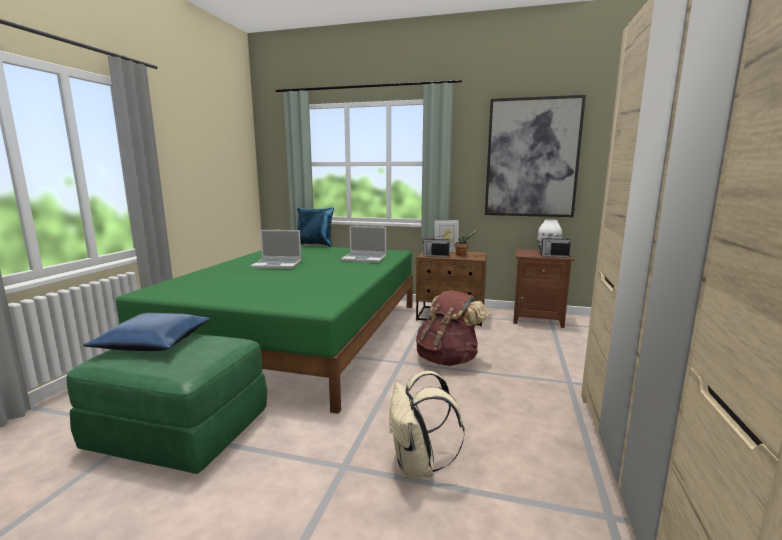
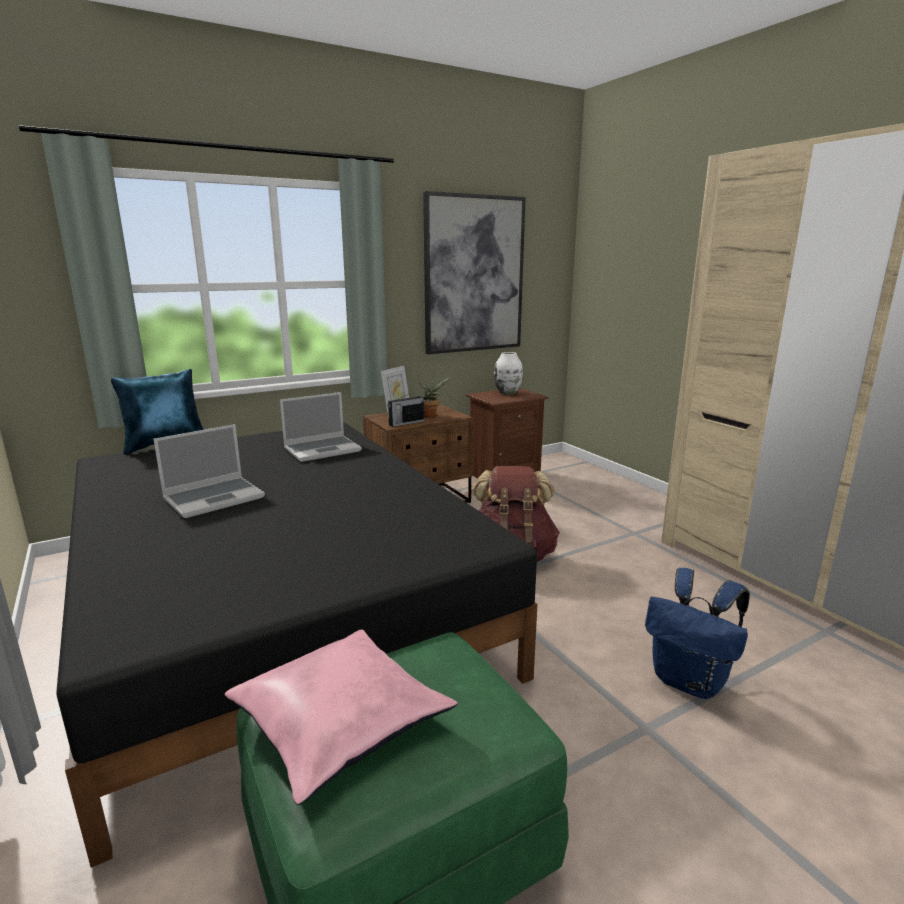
camera: 45 degrees left, 5 degrees up
(155, 343) = (340, 721): blue pillow -> pink pillow
(300, 335) = (277, 608): green bed -> black bed
(418, 467) = (690, 681): beige backpack -> blue backpack
(554, 256) = (524, 396): radio -> none

